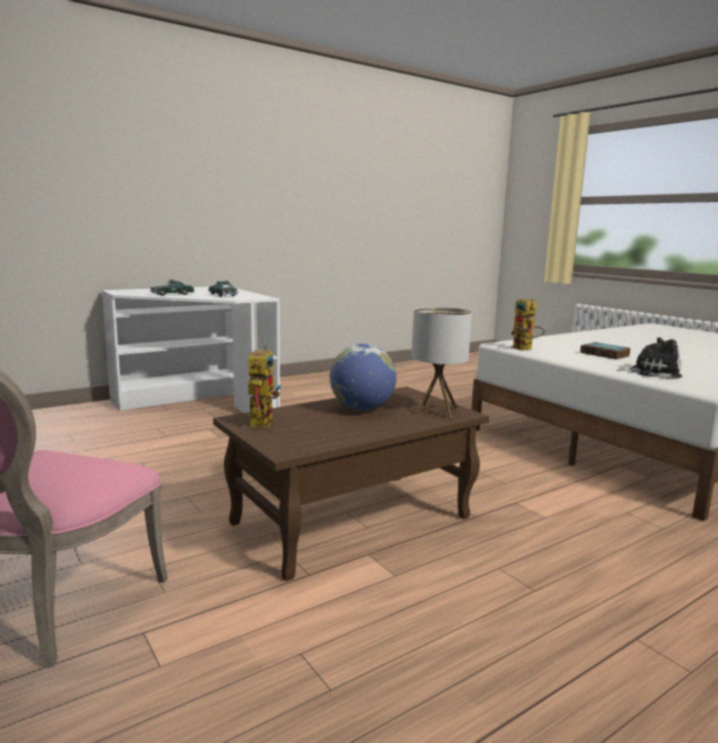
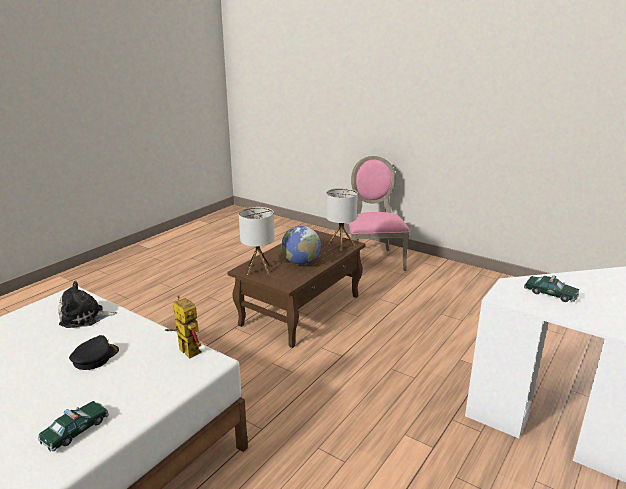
camera: 160 degrees right, 10 degrees up
(172, 294) = (591, 281): toy car -> toy car (75, 430)
(261, 420) = (341, 245): toy robot -> table lamp
(606, 354) = (95, 357): book -> black cap

